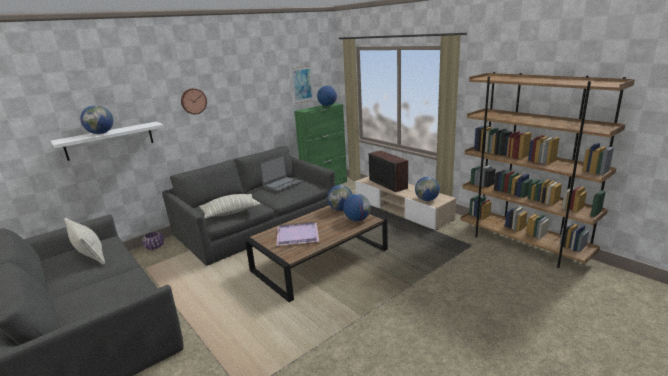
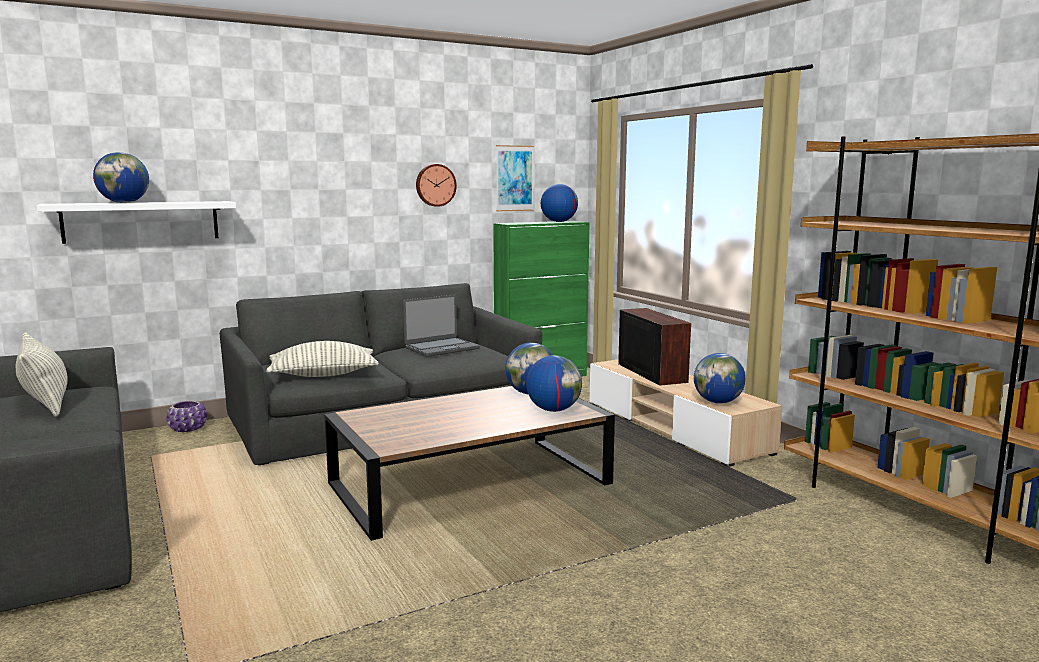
camera: 10 degrees right, 10 degrees down
(193, 101) = (302, 176): wall clock -> wall clock (435, 185)
(296, 236) = (421, 420): purple tray -> none

